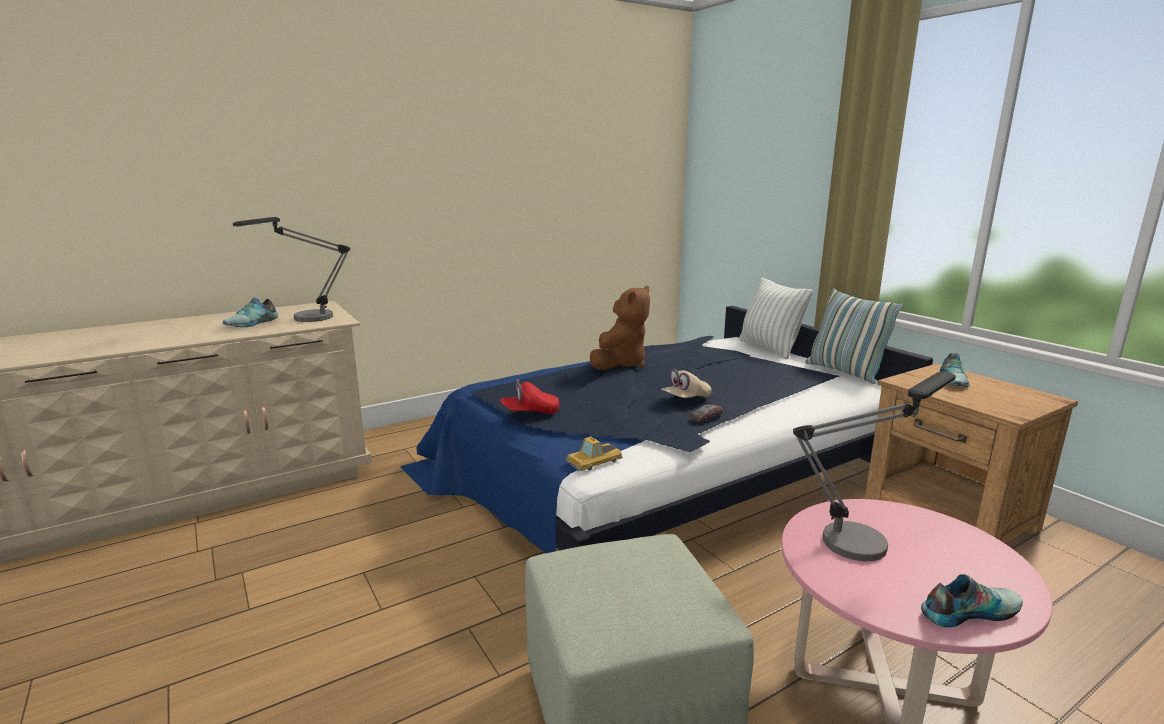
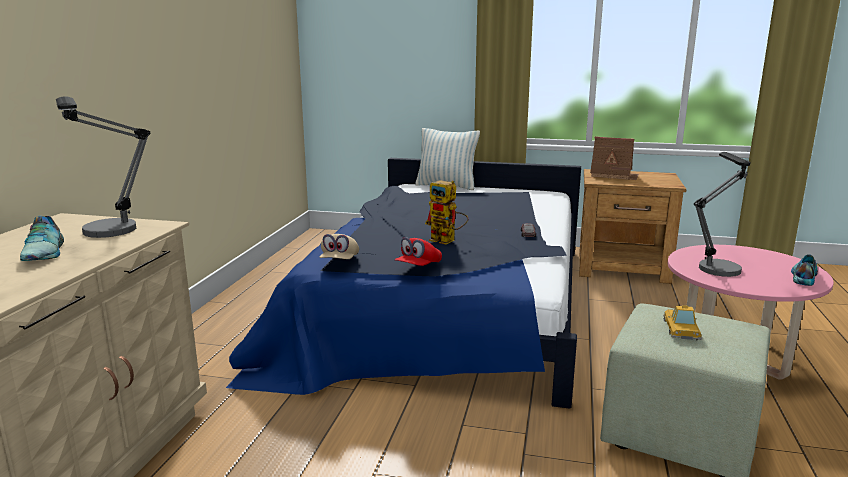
camera: 45 degrees left, 0 degrees up
(593, 461) = (528, 281): toy car -> toy car (681, 329)
(611, 399) = (447, 241): none -> toy robot
(620, 364) = (387, 218): brown plush toy -> none
(685, 399) = (489, 227): beige cap -> beige cap (339, 262)
(844, 372) = (521, 190): pillow -> none
(953, 380) = (613, 175): shoe -> toy house

